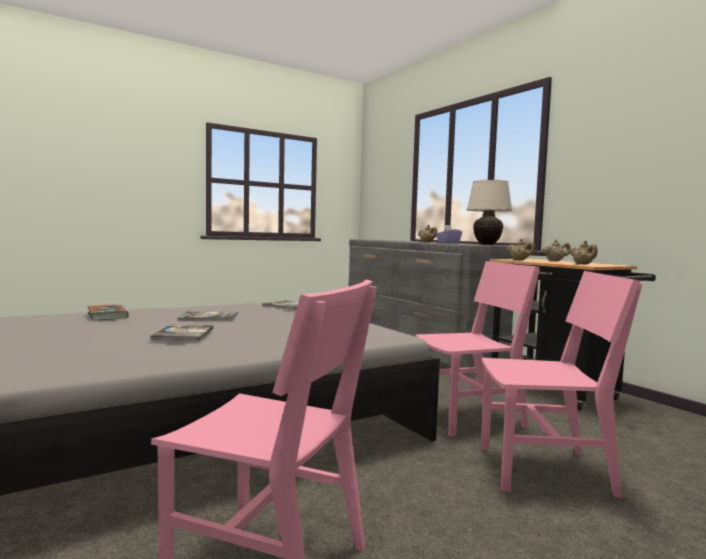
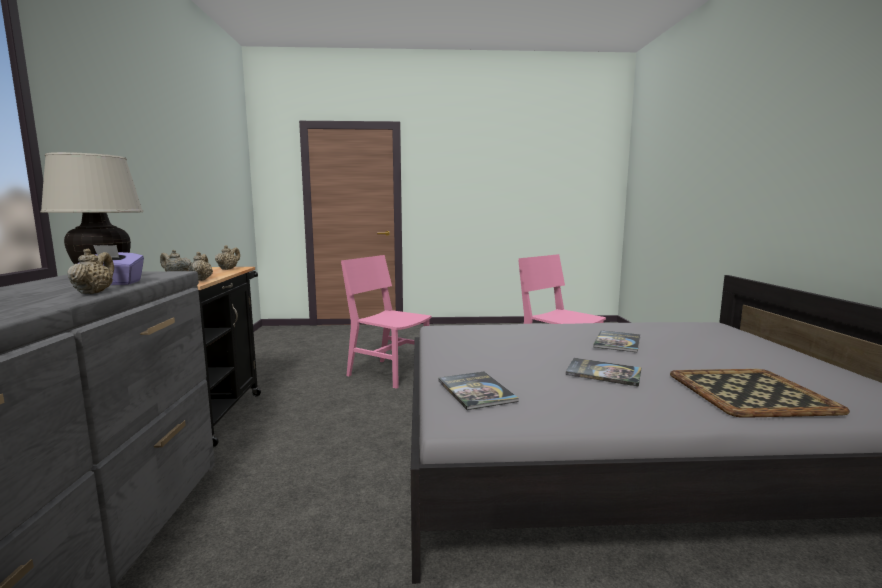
camera: 150 degrees left, 5 degrees up
(107, 316) = (750, 392): book -> tray
(469, 417) = (355, 408): pink chair -> none

